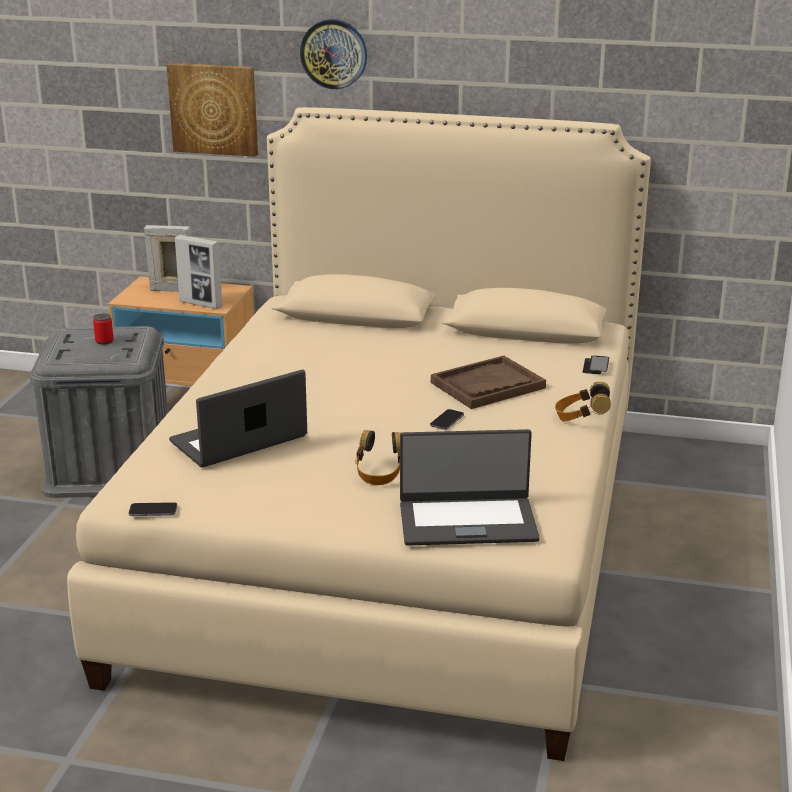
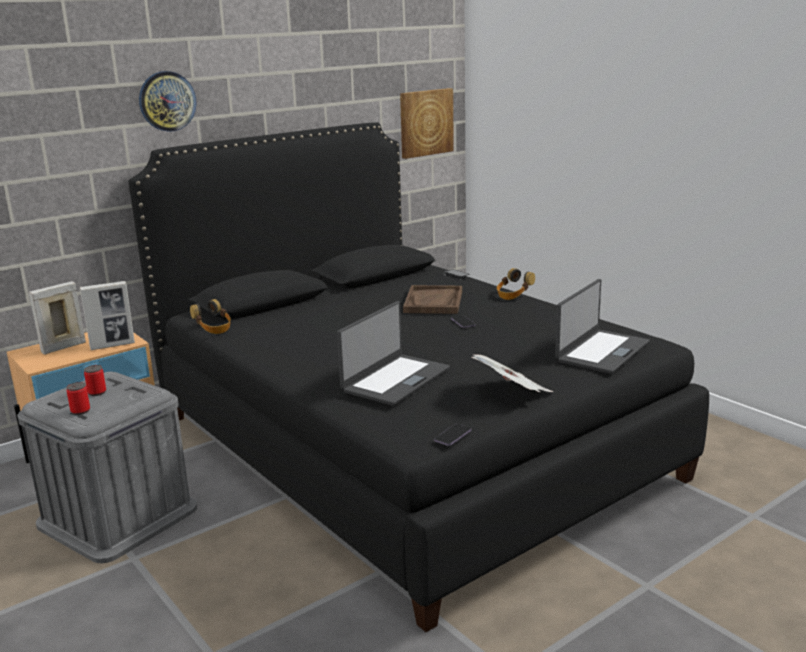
camera: 50 degrees left, 5 degrees down
(66, 351) = (80, 411): none -> can
(214, 109) = (63, 169): picture -> picture (425, 122)
(239, 440) = (395, 380): laptop -> laptop turned 150 degrees counterclockwise
(284, 507) = (512, 393): none -> newspaper
(379, 473) = (505, 356): headphones -> headphones (213, 329)
(394, 542) = (405, 446): beige bed -> black bed

